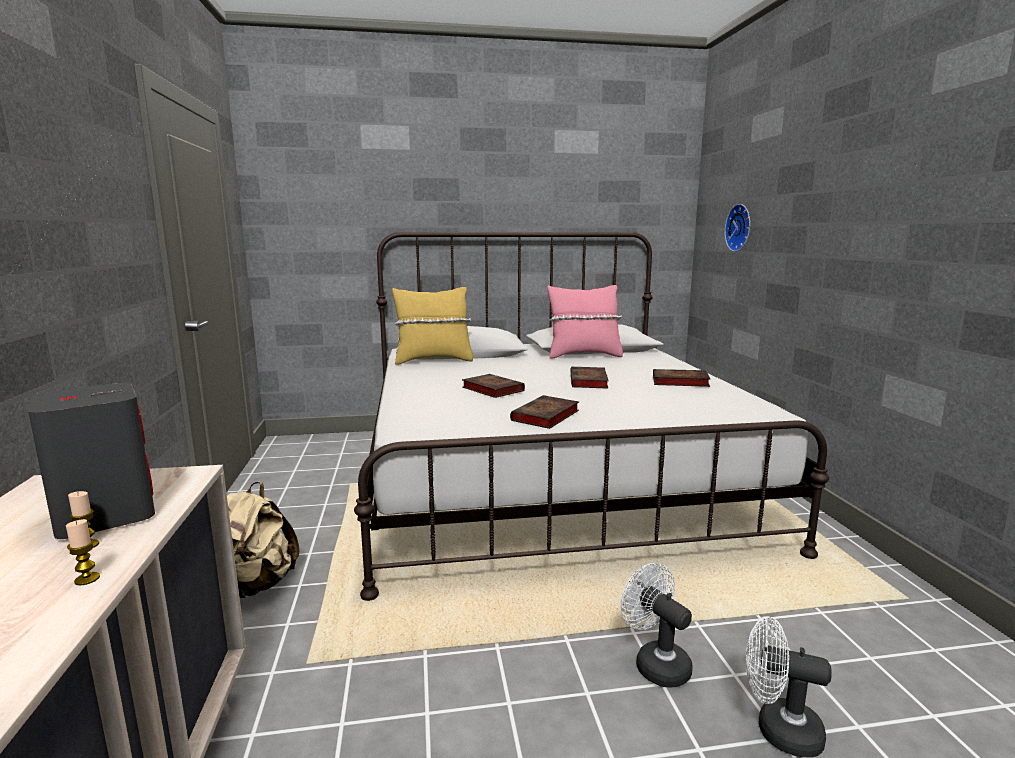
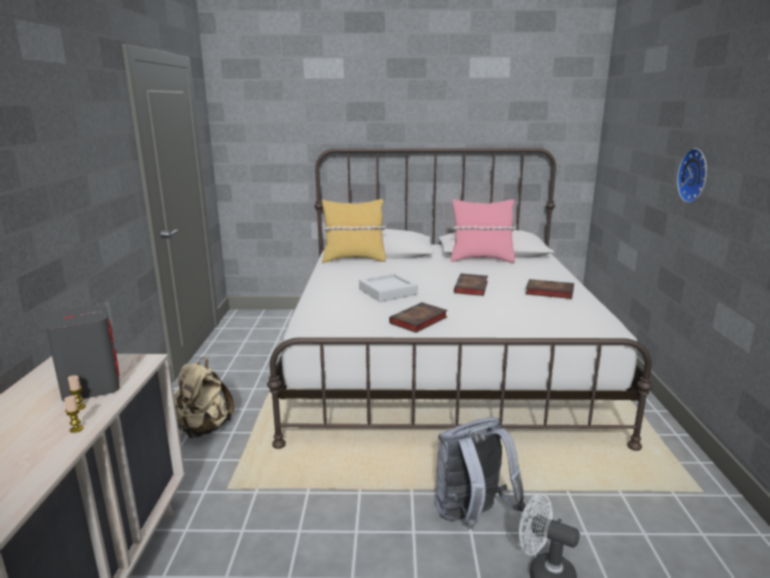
camera: 10 degrees right, 5 degrees up
(491, 389) = (387, 292): book -> grey tray
(655, 663) = (471, 517): white fan -> grey backpack
(740, 228) = (630, 151): wall clock -> wall clock (696, 175)

